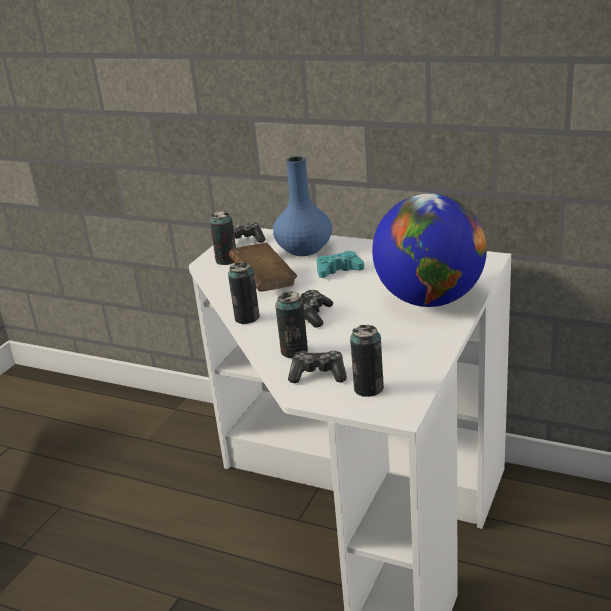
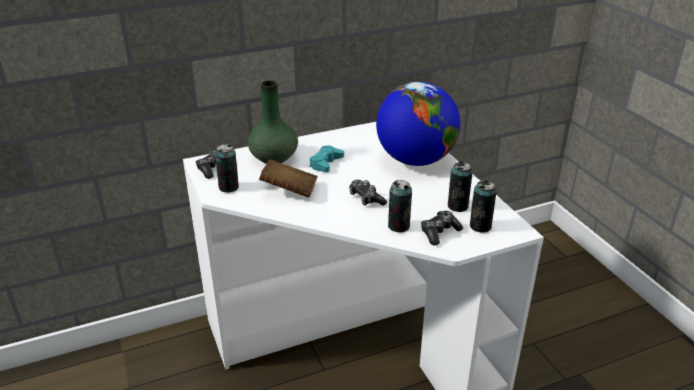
camera: 50 degrees left, 5 degrees up
(247, 318) = (326, 220): can -> can (457, 206)
(304, 249) = (274, 158): blue vase -> green vase

